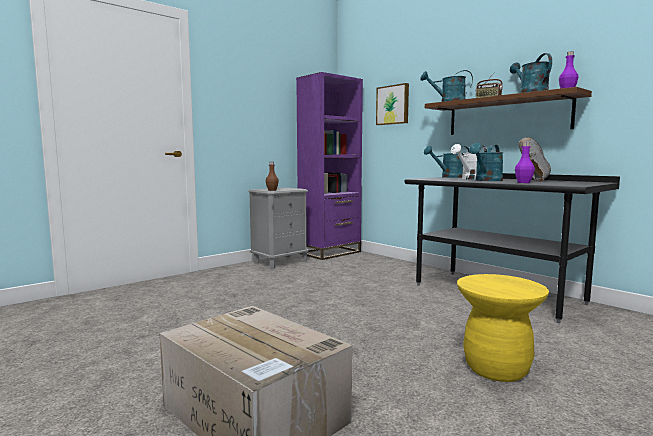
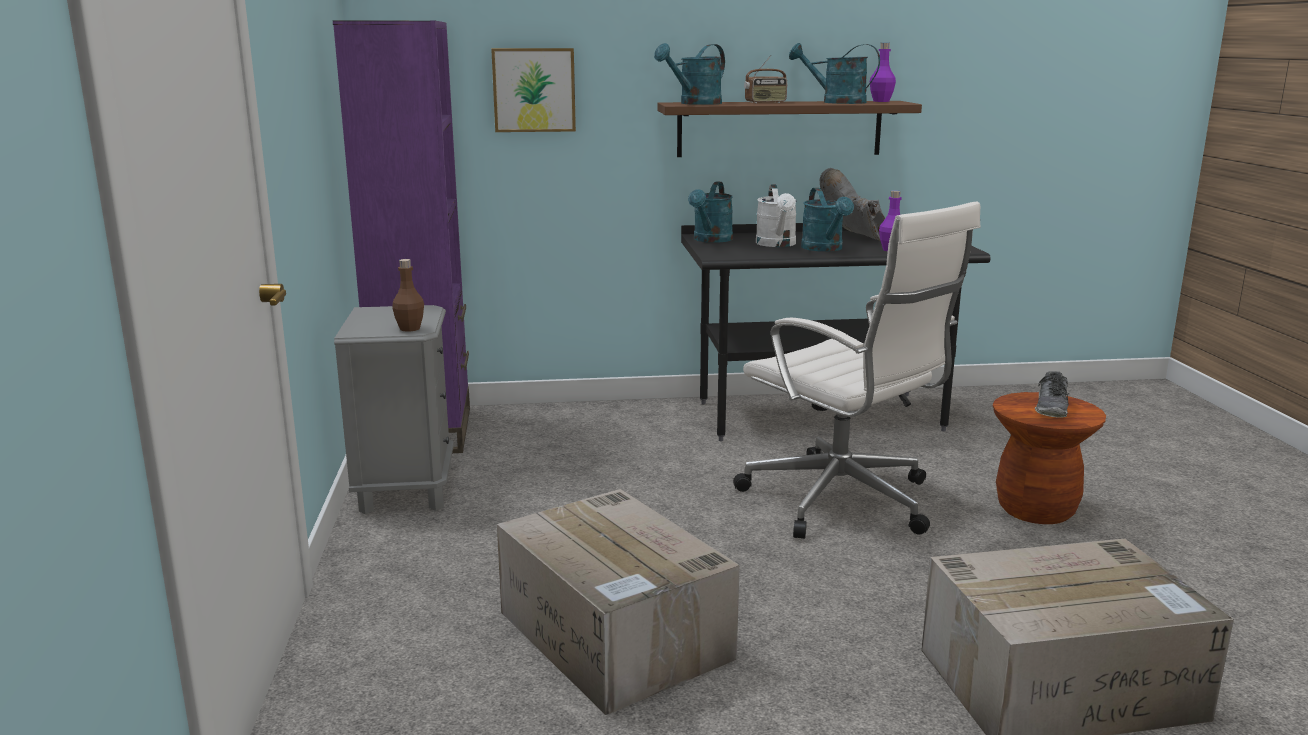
camera: 55 degrees left, 10 degrees up
(204, 310) = (616, 636): none -> cardboard box
(399, 319) = (843, 502): none -> white office chair
(496, 369) = (1036, 510): yellow stool -> brown stool
(504, 285) = (1052, 408): none -> shoe

